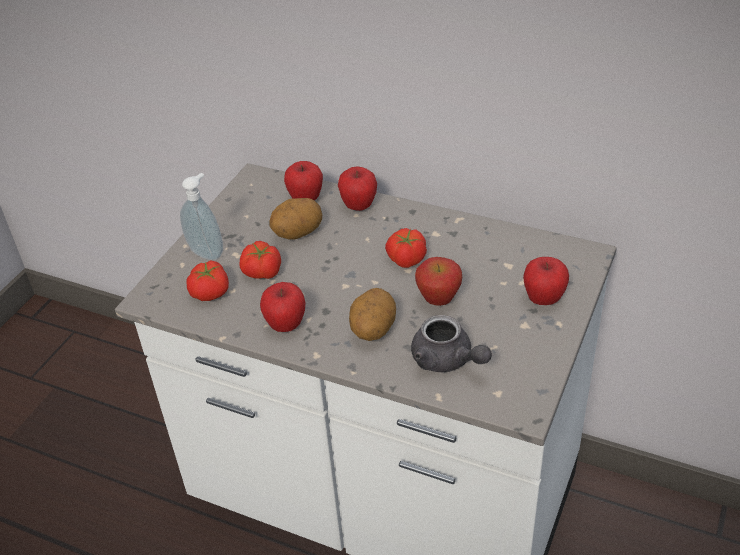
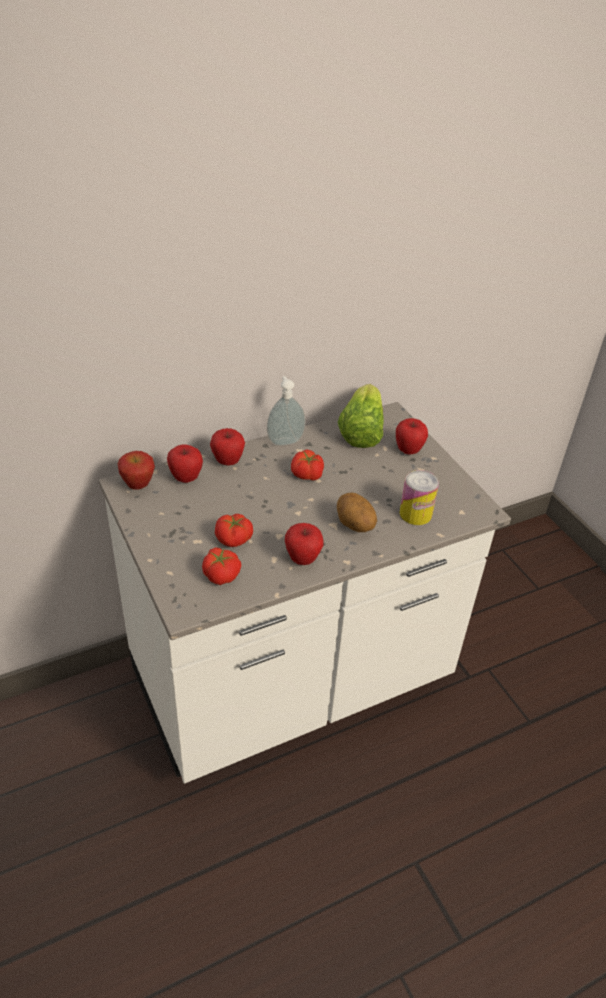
camera: 55 degrees left, 0 degrees up
(208, 252) = (175, 553): soap dispenser -> soap dispenser (284, 441)
(297, 233) = (216, 501): potato -> none
(438, 301) = (361, 486): apple -> apple (138, 486)
(447, 361) = (415, 514): grey teapot -> can
(523, 252) = (361, 432): none -> lettuce

